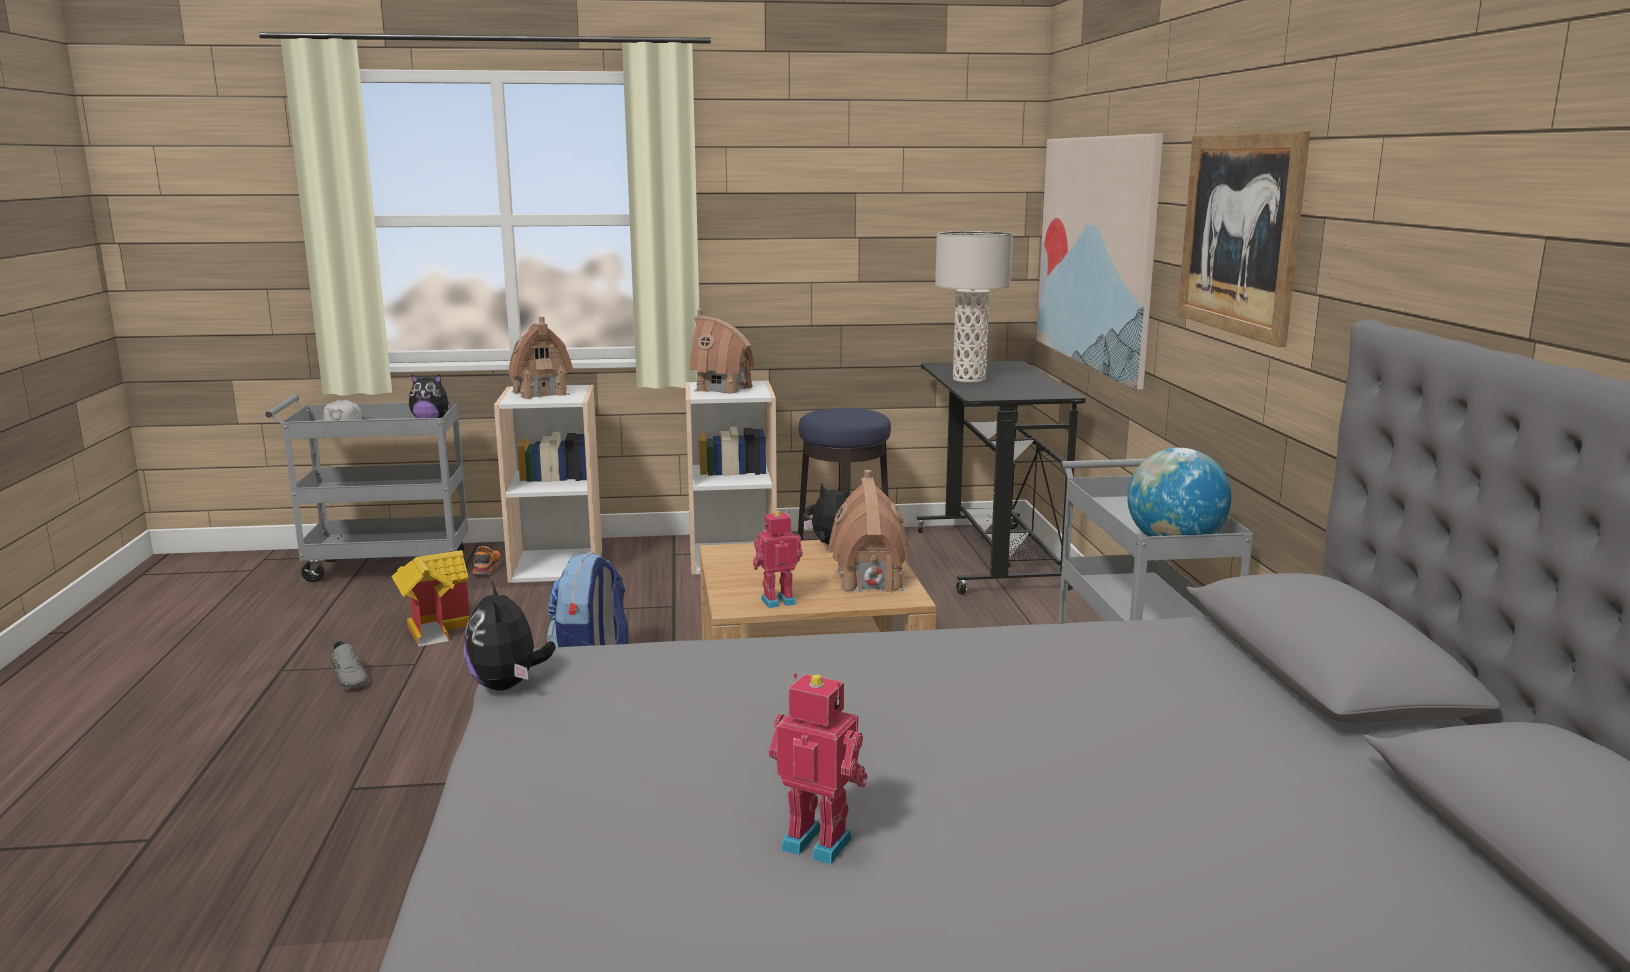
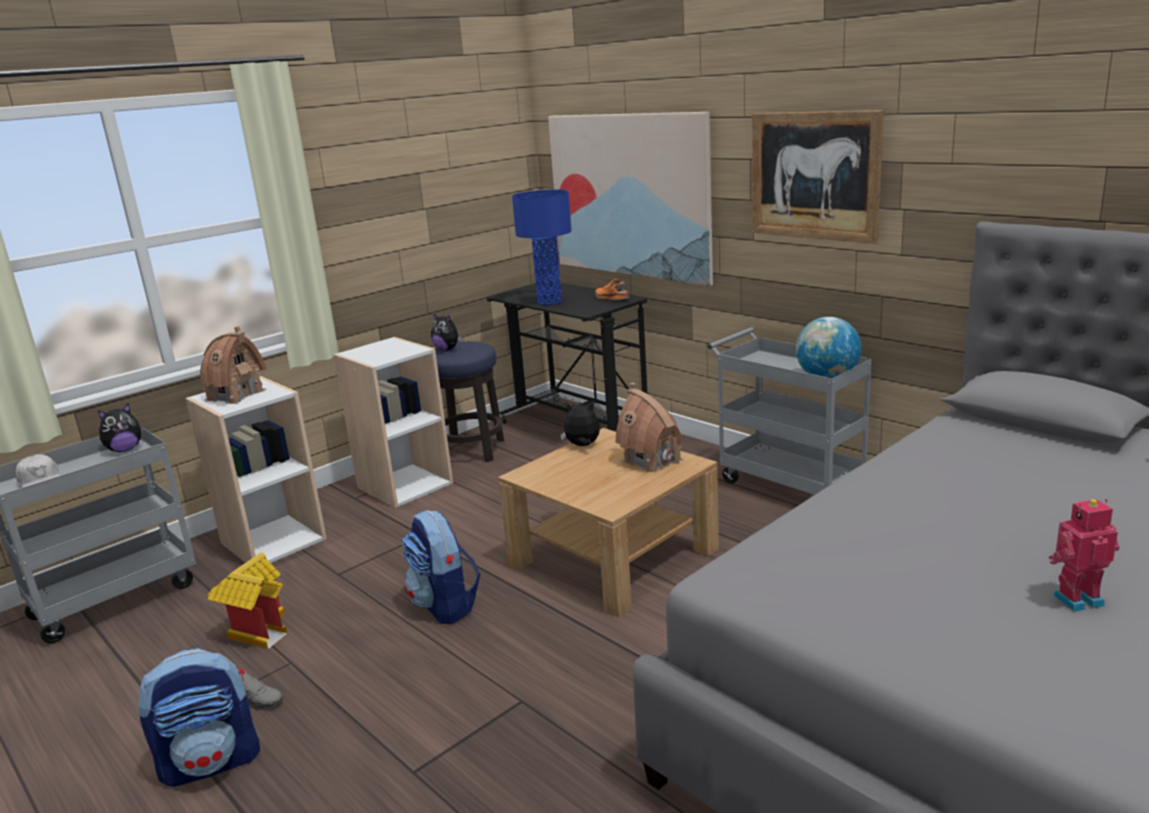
camera: 35 degrees left, 5 degrees up
(258, 709) = (212, 762): none -> backpack
(485, 568) = (212, 566): orange shoe -> orange shoe (611, 298)
(508, 685) = (743, 604): plush toy -> plush toy (448, 349)
(723, 389) = (379, 352): toy house -> none
(777, 600) = (627, 494): toy robot -> none
(969, 379) = (550, 302): white table lamp -> blue table lamp

